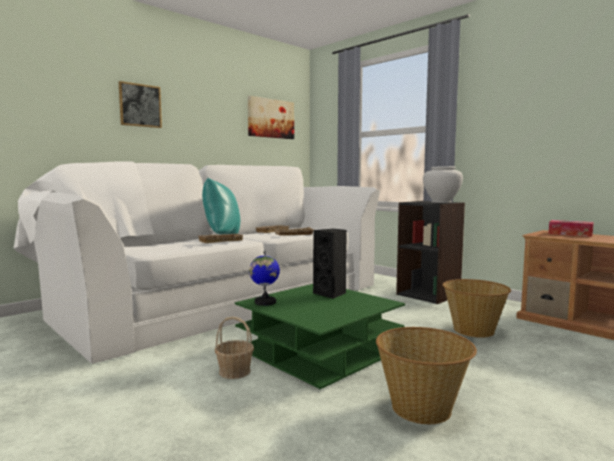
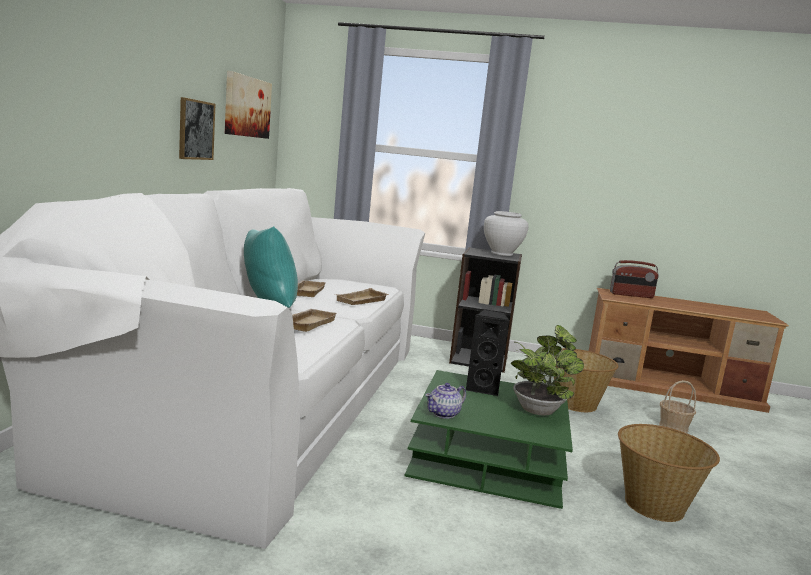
camera: 35 degrees left, 5 degrees up
(140, 105) = (109, 82): picture -> picture (196, 130)
(234, 371) = (451, 510): basket -> basket (673, 427)
(265, 302) = (444, 414): globe -> teapot
(349, 309) = (538, 409): none -> potted plant
(570, 234) = (631, 295): tissue box -> radio

